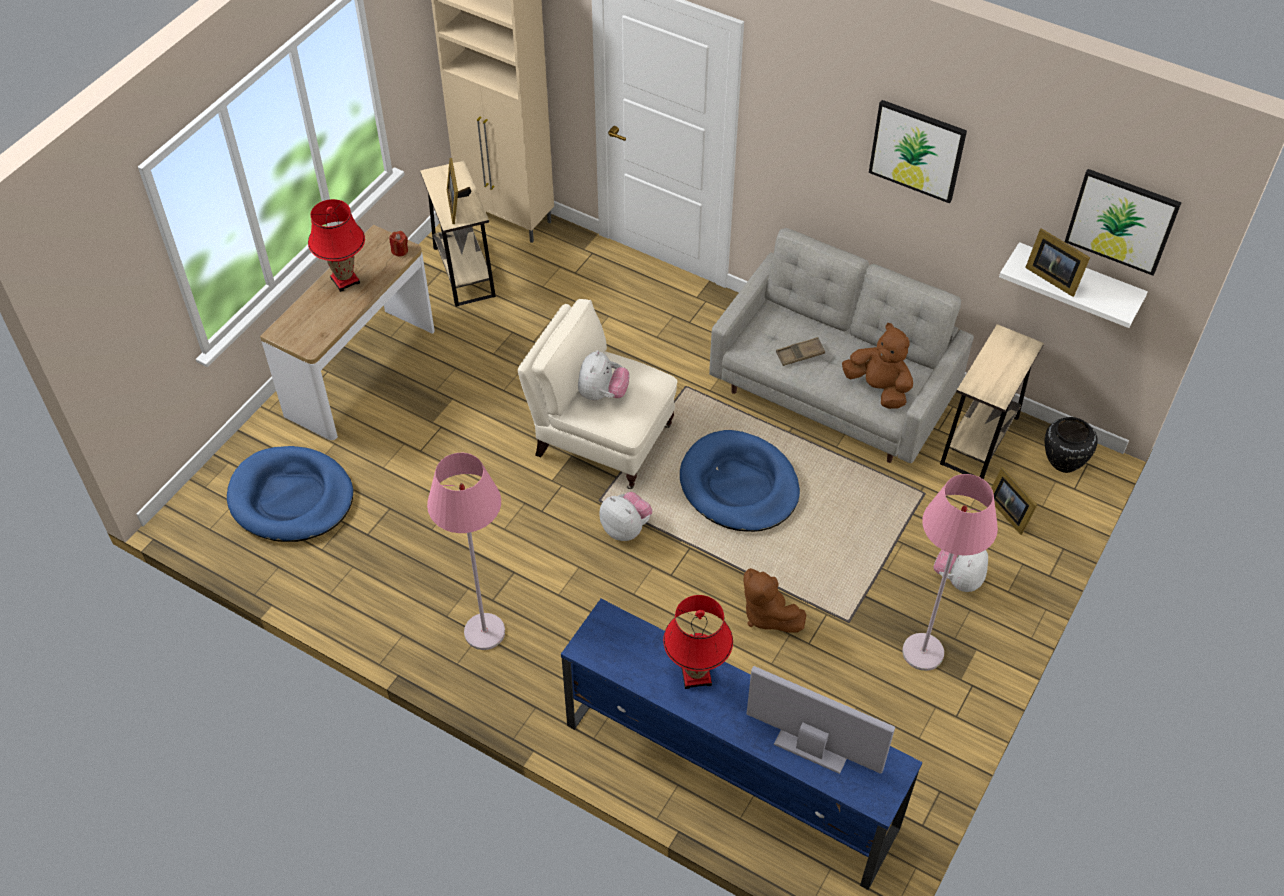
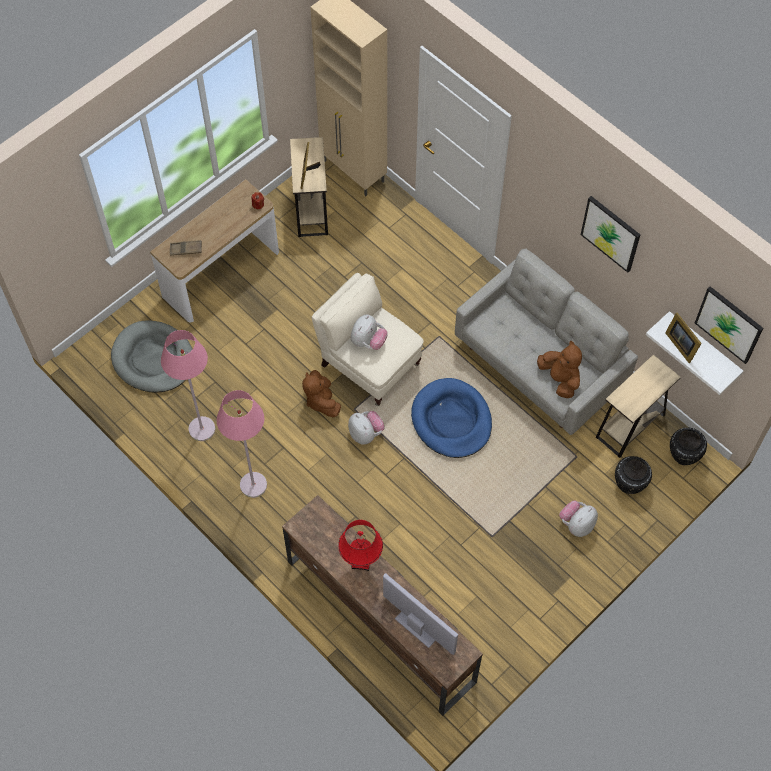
camera: 15 degrees right, 10 degrees up
(291, 498) = (153, 359): blue dog bed -> grey dog bed
(345, 280) = (216, 220): red table lamp -> none
(728, 774) = (380, 620): blue tv stand -> brown tv stand
(767, 614) = (440, 518): brown plush toy -> brown plush toy (321, 401)
(800, 354) = (514, 340): brown tray -> brown tray (186, 249)
(923, 652) = (534, 570): pink floor lamp -> pink floor lamp (202, 429)
(1008, 511) = (630, 483): picture frame -> black vase

